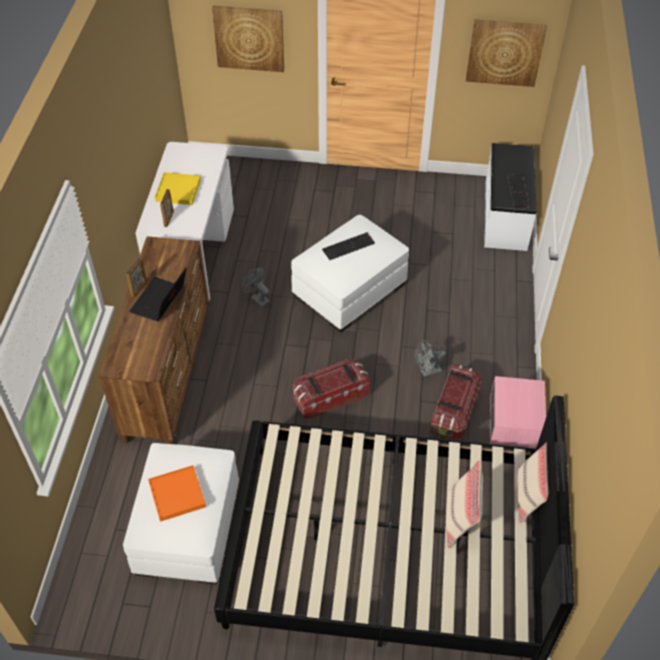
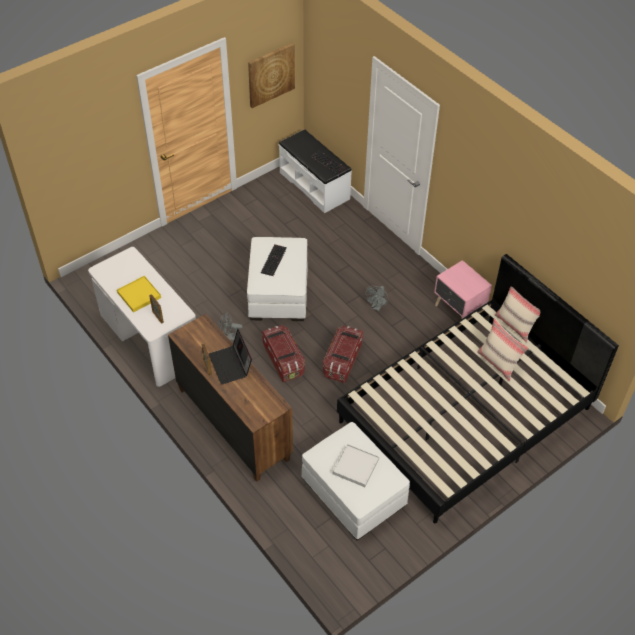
camera: 45 degrees left, 0 degrees up
(177, 494) = (355, 466): orange tray -> white tray
(249, 38) = (95, 158): picture -> none
(454, 411) = (415, 317): storage box -> storage box (283, 360)

